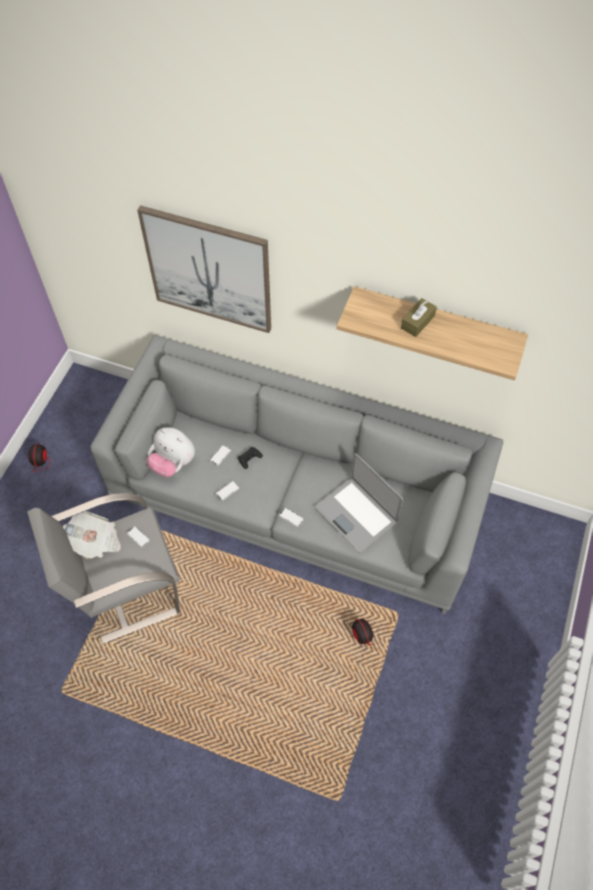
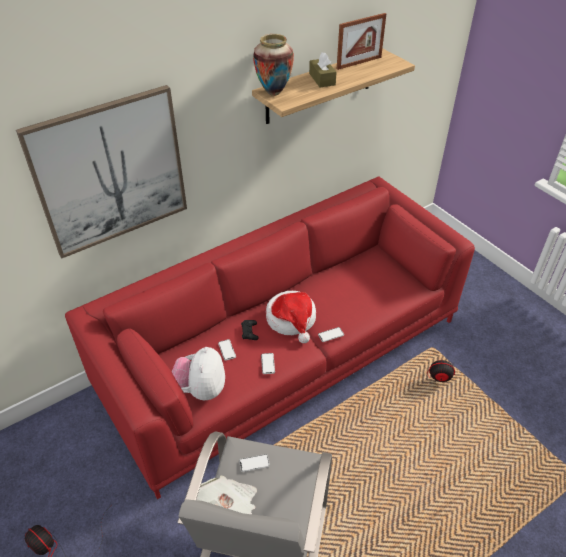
camera: 55 degrees left, 15 degrees down
(173, 463) = (201, 389): plush toy -> plush toy turned 120 degrees clockwise
(285, 480) = (292, 320): none -> hat
(297, 498) = (282, 354): grey sofa -> red sofa
(356, 515) = (362, 294): laptop -> none
(362, 303) = (273, 92): none -> vase
(476, 332) = (359, 63): none -> picture frame

